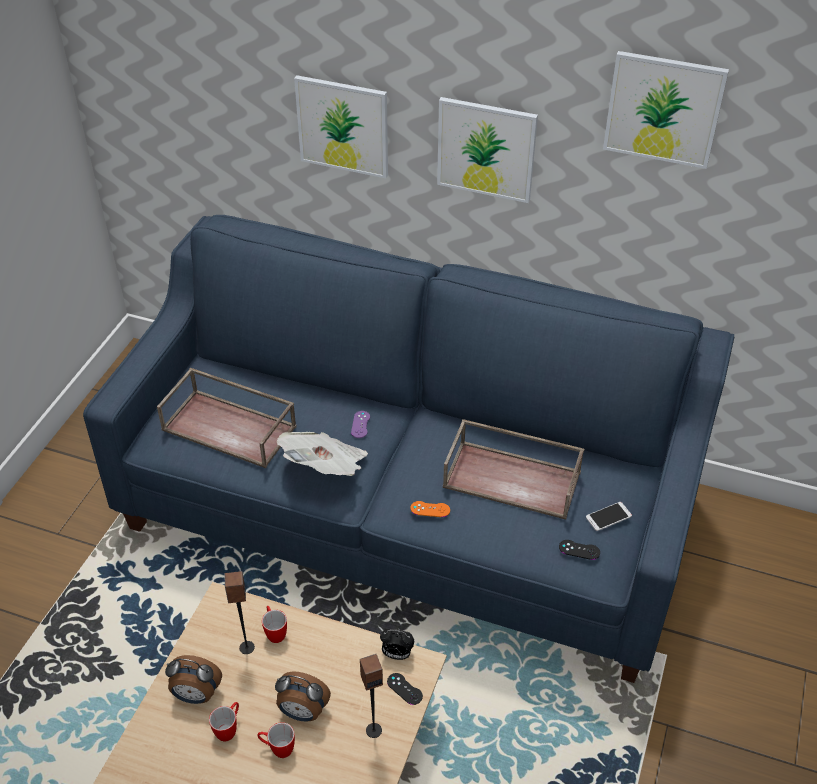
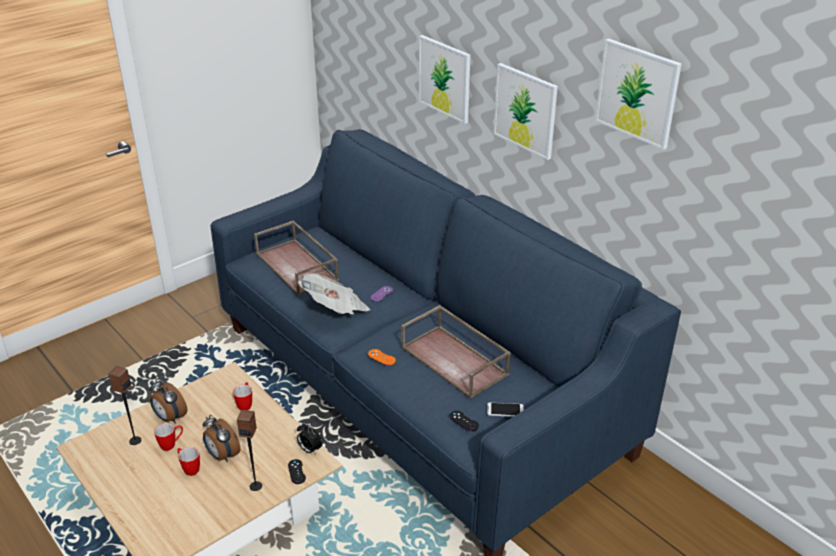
camera: 30 degrees right, 10 degrees down
(246, 647) = (221, 405): speaker -> speaker (135, 440)

